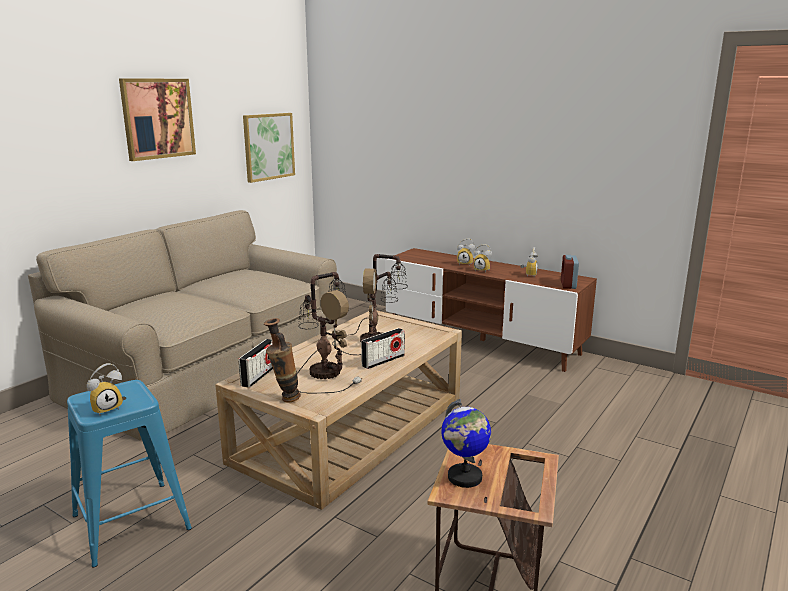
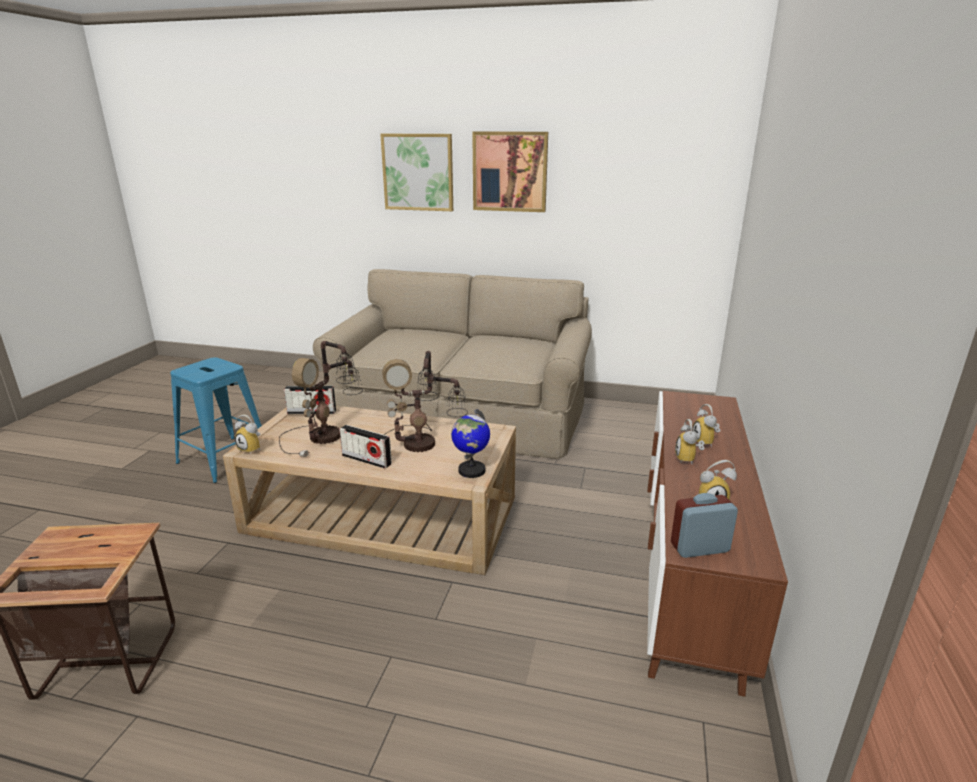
camera: 70 degrees right, 5 degrees up
(107, 408) = (192, 370): alarm clock -> alarm clock (252, 449)
(268, 146) = (658, 216): picture -> picture (418, 172)
(284, 399) = (265, 432): vase -> none
(464, 477) = (77, 540): globe -> globe (471, 470)

